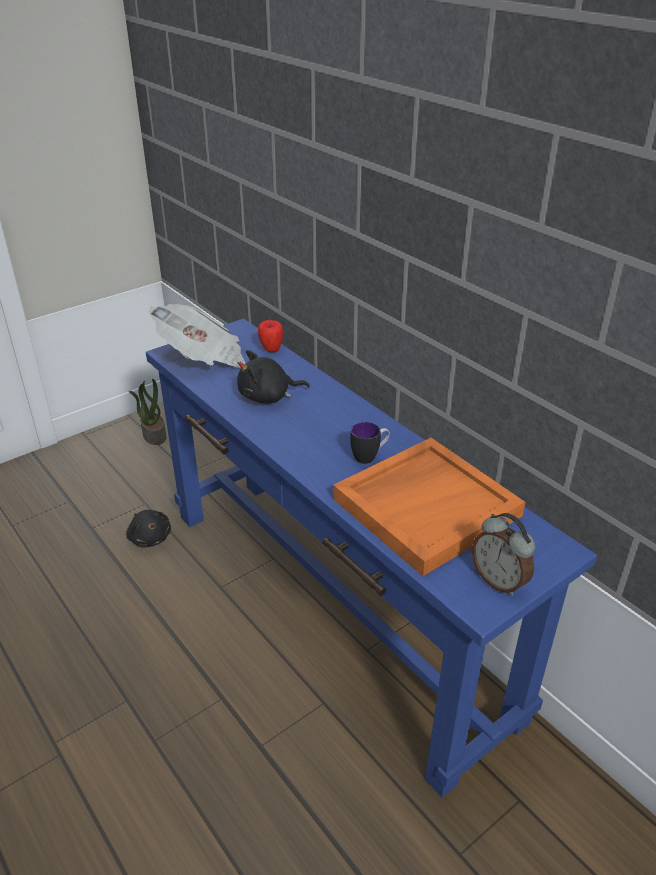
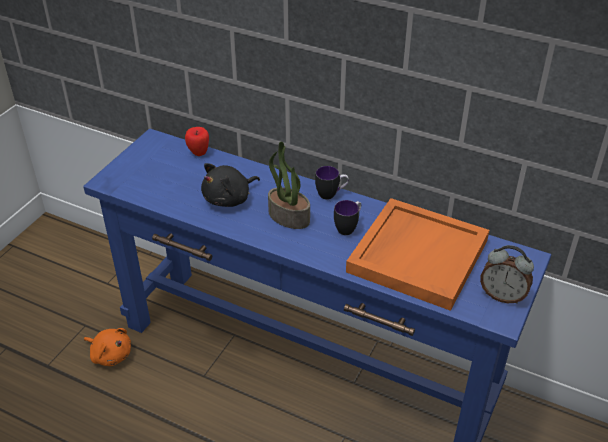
camera: 25 degrees left, 5 degrees up
(150, 537) = (110, 354): black plush toy -> orange plush toy
(153, 435) = (49, 257): potted plant -> potted plant (288, 217)
(203, 358) = (143, 178): newspaper -> none
(375, 420) = (331, 194): none -> mug

